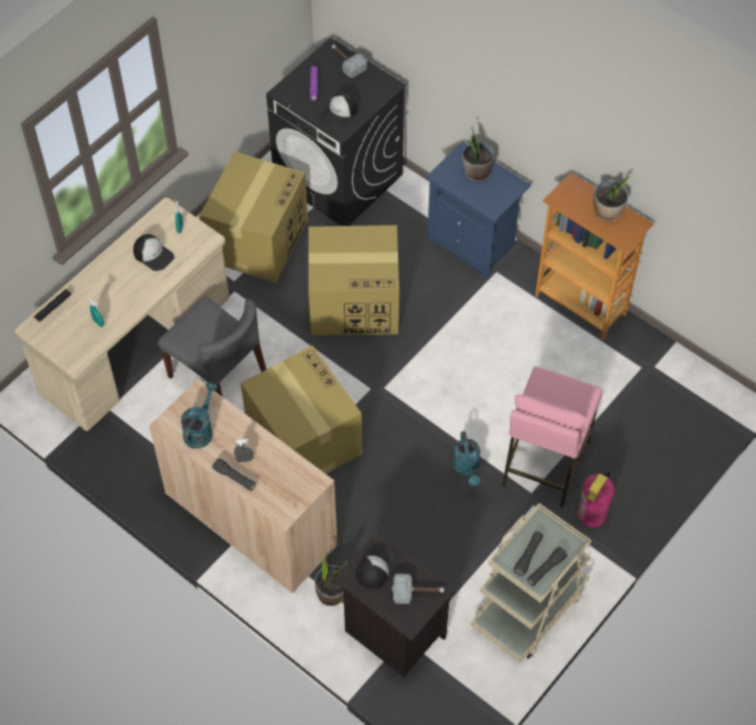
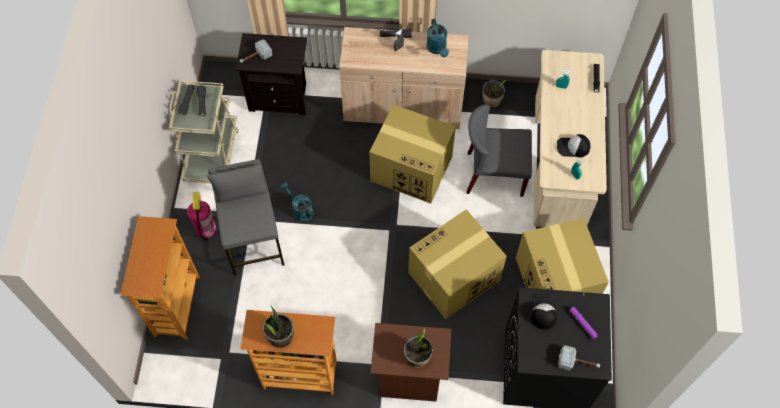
camera: 145 degrees right, 5 degrees up
(332, 593) = (327, 97): potted plant -> potted plant (492, 100)
(377, 568) = (287, 56): cap -> none
(474, 242) = (409, 378): blue nightstand -> brown nightstand
(544, 463) = (254, 243): pink stool -> grey stool
(674, 447) = (176, 306): none -> bookcase

